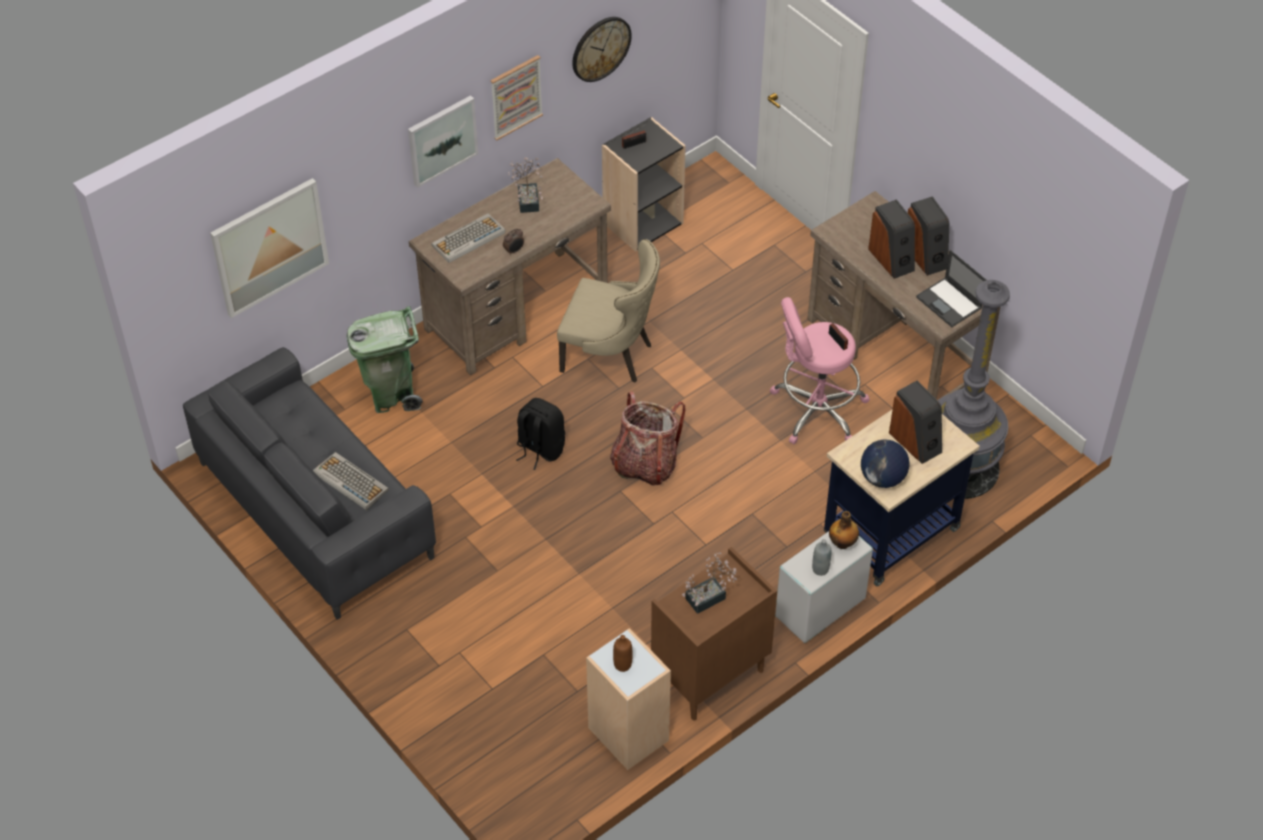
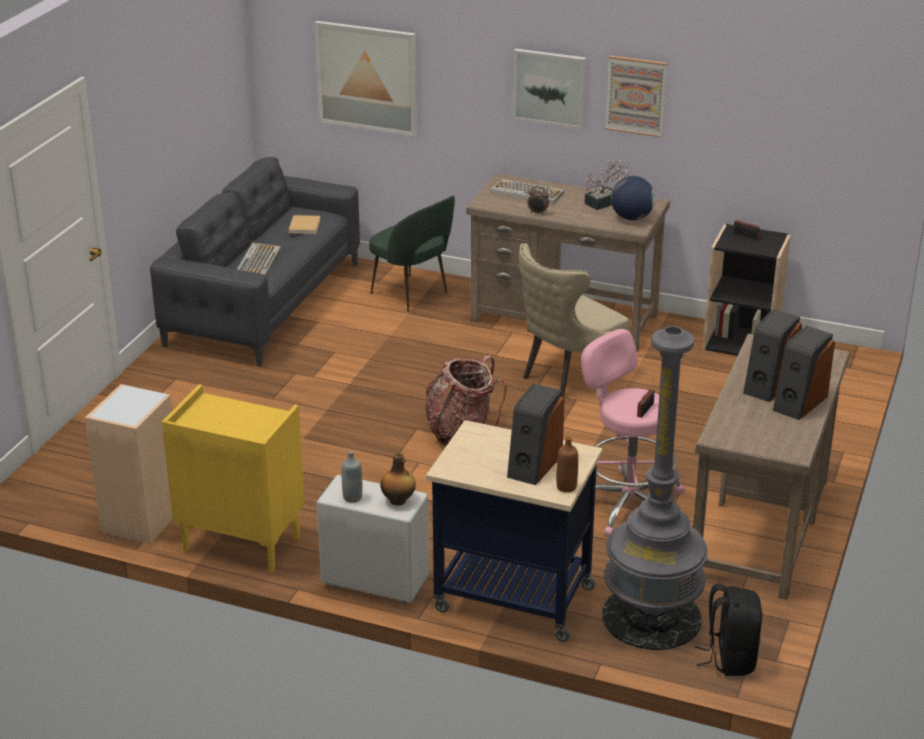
camera: 60 degrees right, 20 degrees down
(301, 416) = (305, 225): none -> beige book
(391, 394) = (413, 296): green trash can -> green chair
(539, 449) = (424, 376): black backpack -> black backpack (729, 659)
(600, 48) = (743, 107): wall clock -> none
(610, 355) = (567, 375): beige chair -> beige chair turned 60 degrees clockwise
(622, 664) = (124, 403): brown bottle -> brown bottle (566, 487)
(709, 597) = (233, 417): potted plant -> none
(709, 677) = (241, 543): brown cabinet -> yellow cabinet
(882, 478) = (463, 460): globe -> globe (631, 218)
(949, 303) = (751, 434): laptop -> none

